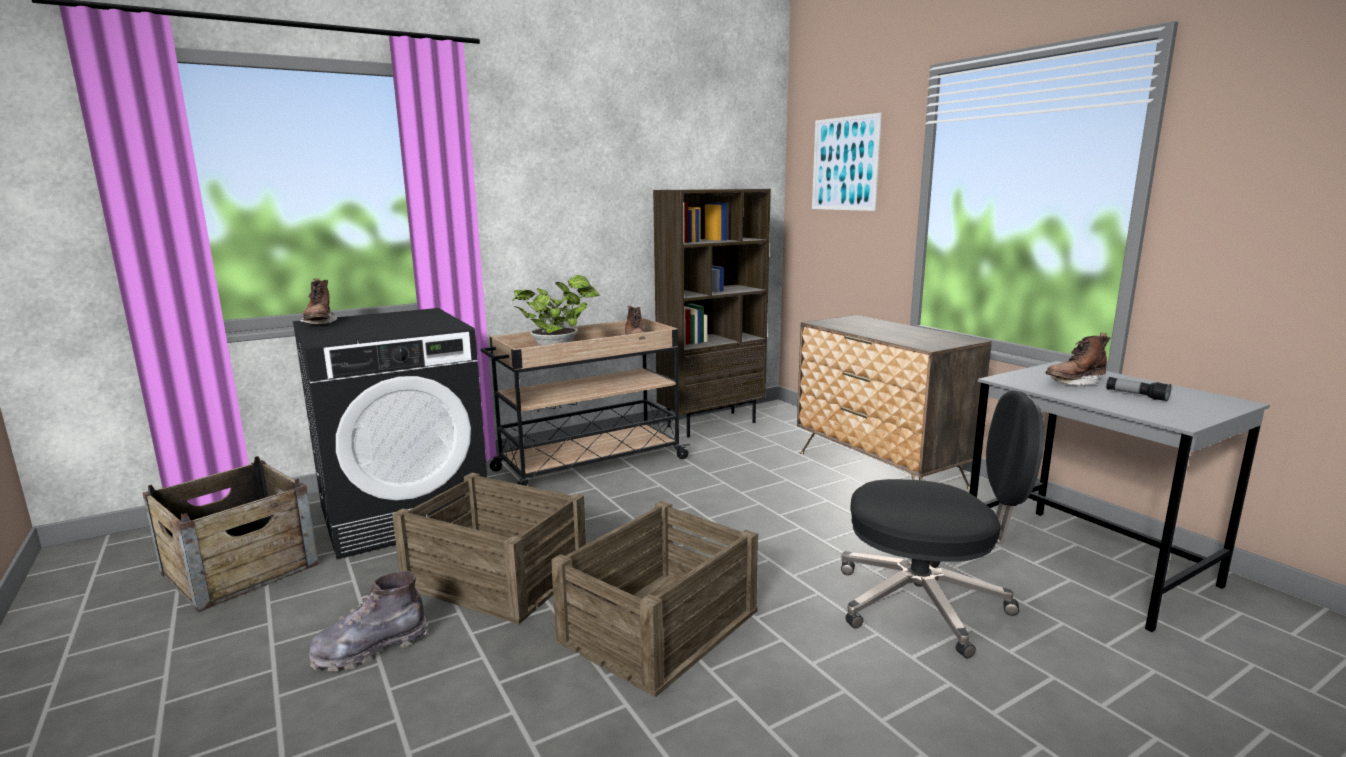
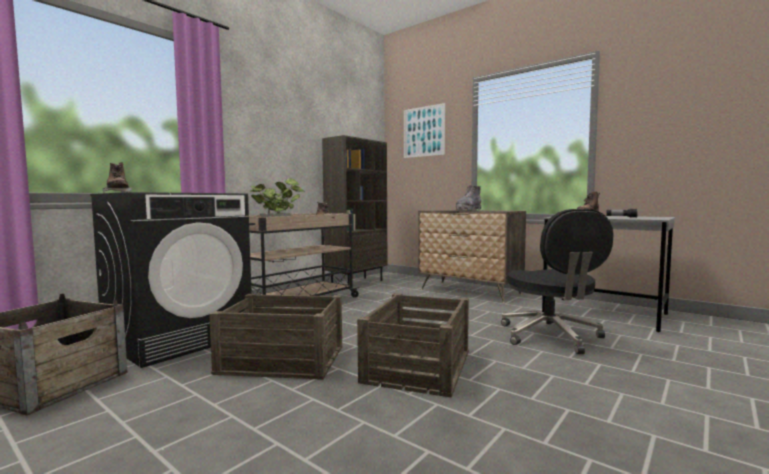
camera: 20 degrees left, 10 degrees down
(370, 648) = (217, 409): grey boot -> grey boot (468, 210)
(925, 604) = (551, 336): black office chair -> black office chair turned 90 degrees clockwise

